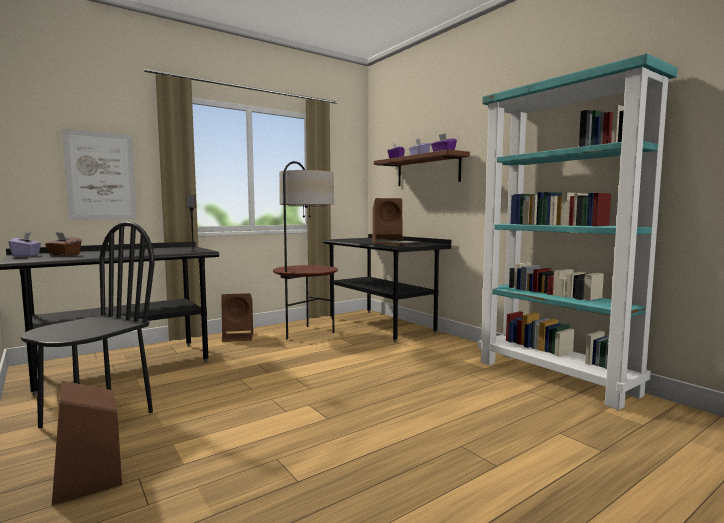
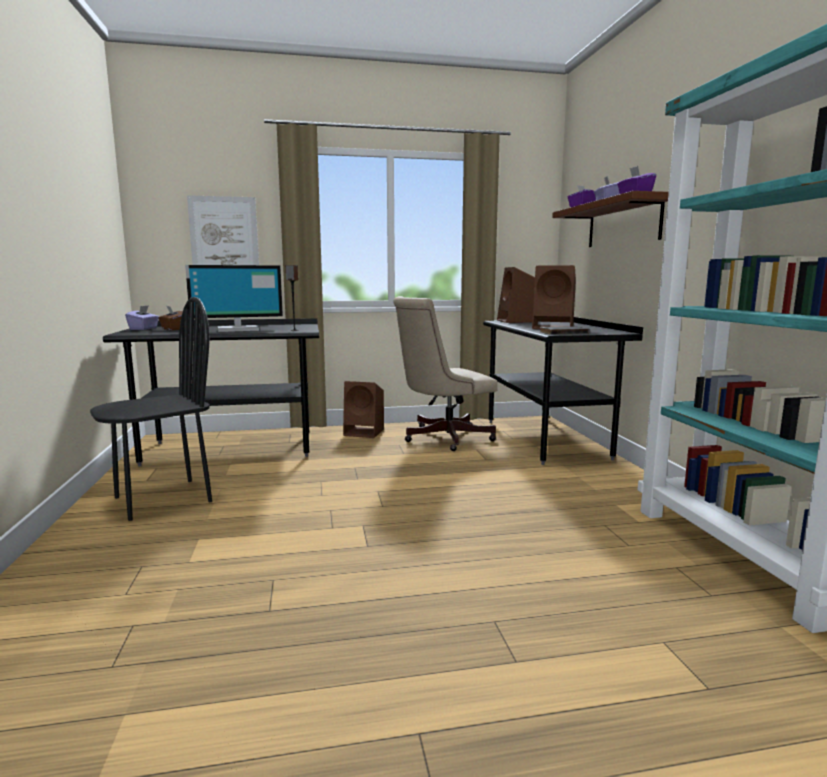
camera: 25 degrees right, 5 degrees up
(88, 480) = (105, 557): brown speaker -> brown speaker (517, 321)
(135, 252) = (238, 329): none -> monitor
(306, 333) = (442, 438): floor lamp -> beige office chair

